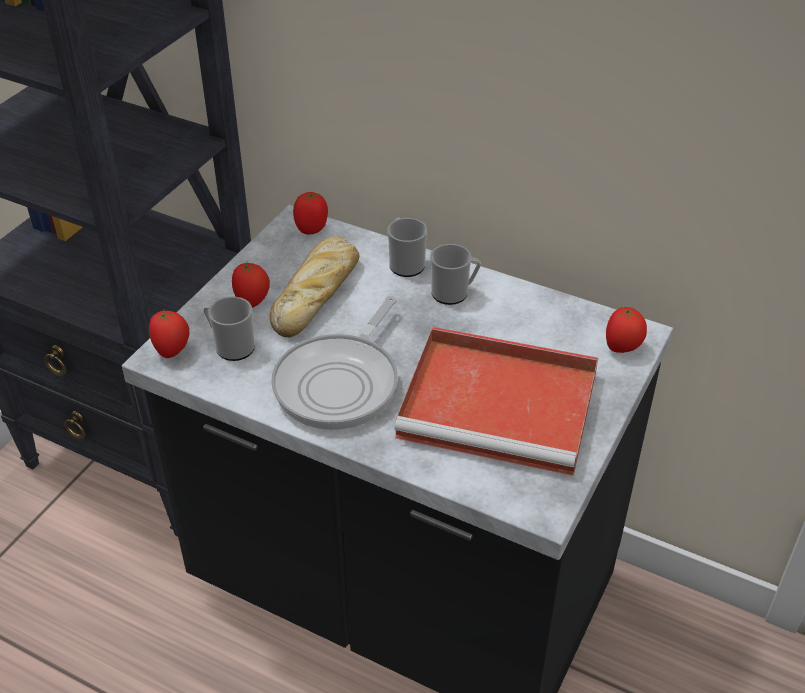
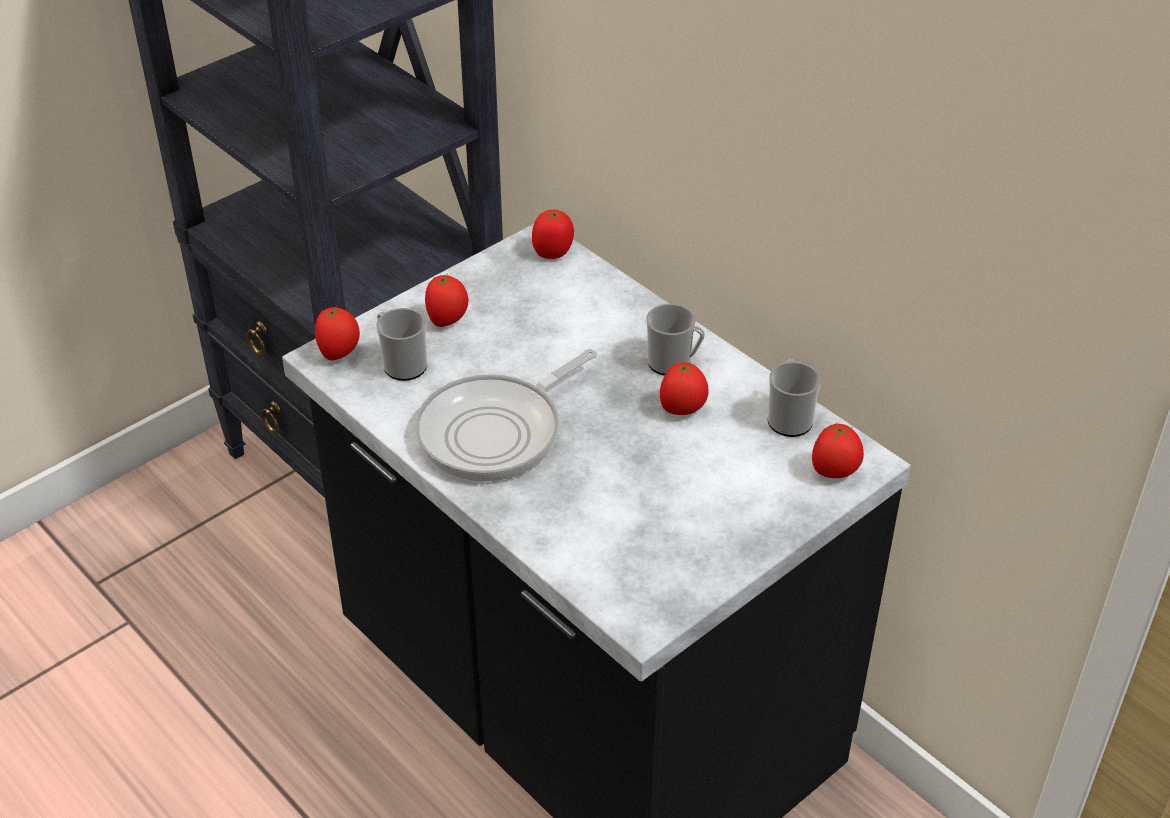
camera: 20 degrees right, 0 degrees up
(317, 292) = (522, 327): bread -> none
(405, 263) = (637, 316): mug -> mug (789, 417)
(481, 328) = (682, 410): none -> tomato
(502, 405) = (659, 501): red tray -> none

